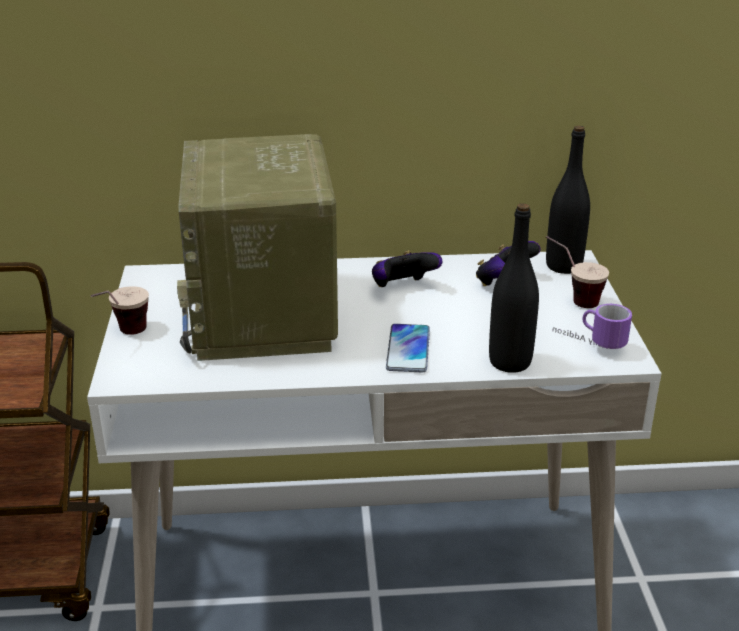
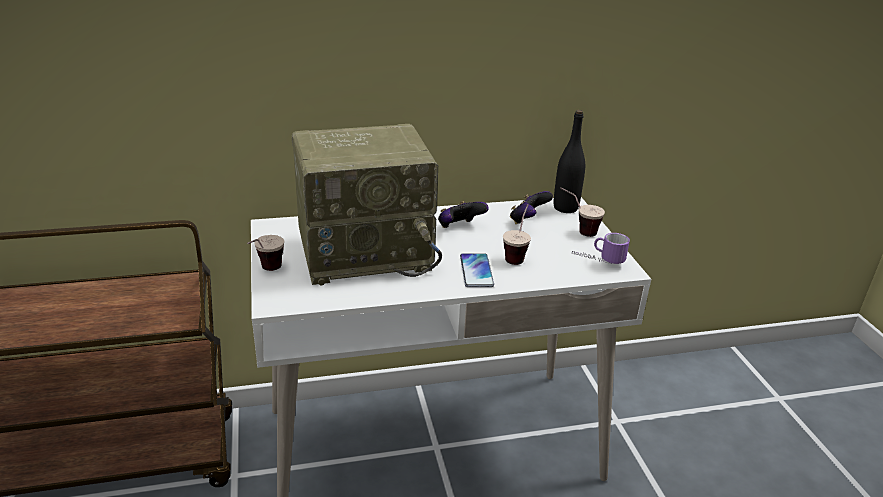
camera: 10 degrees left, 0 degrees up
(265, 315) = (366, 251): radio -> radio turned 90 degrees counterclockwise
(473, 329) = (517, 255): none -> cup
(510, 362) = (549, 276): black bottle -> none

